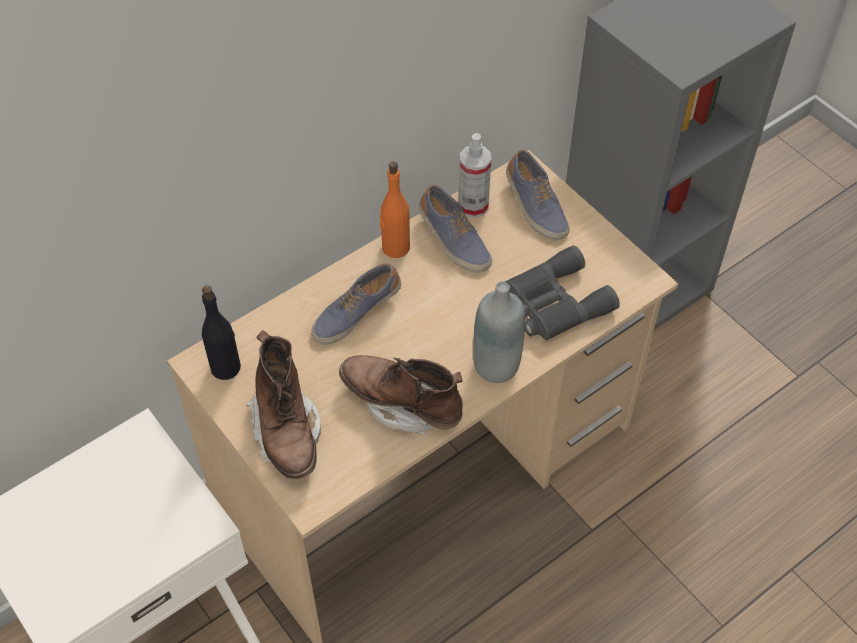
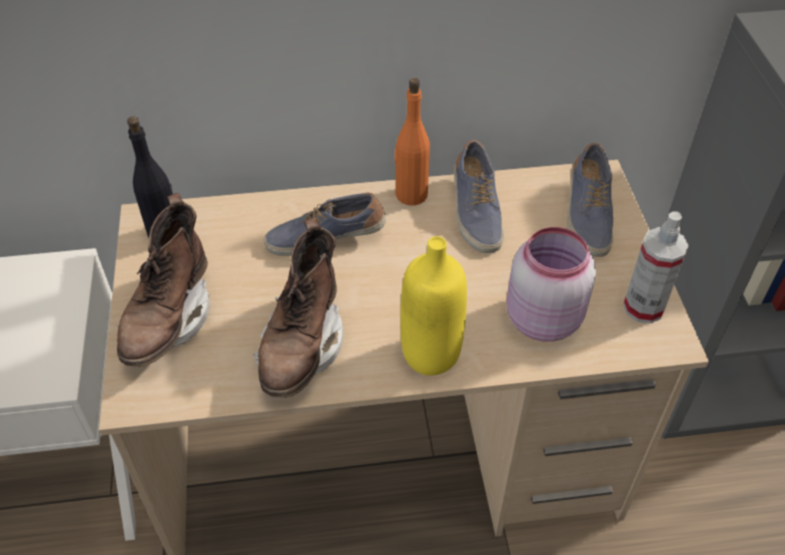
camera: 30 degrees right, 5 degrees down
(402, 404) = (302, 346): brown boot -> brown boot turned 135 degrees counterclockwise
(473, 206) = (520, 188): spray bottle -> spray bottle (643, 307)
(496, 366) = (430, 354): grey bottle -> yellow bottle
(553, 303) = (541, 318): grey binoculars -> pink jar

